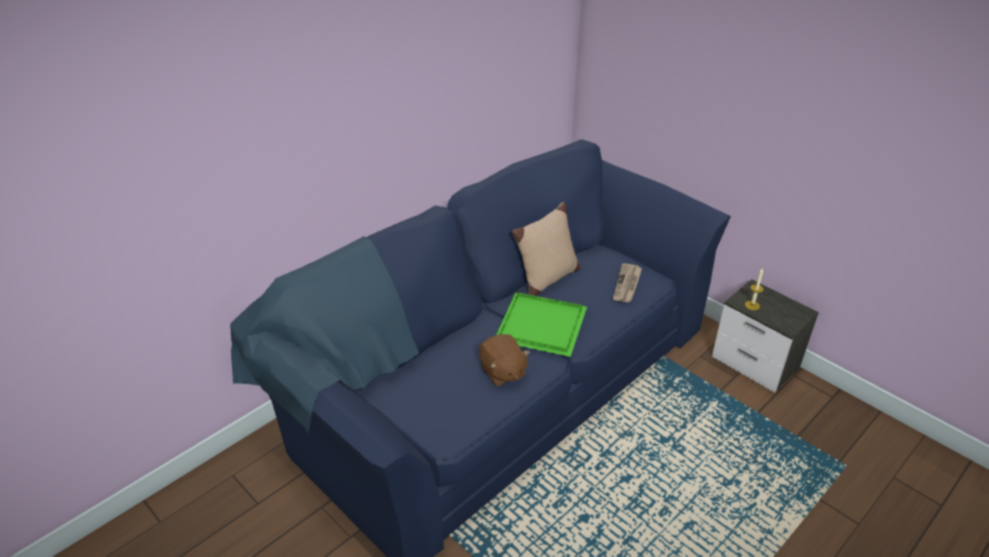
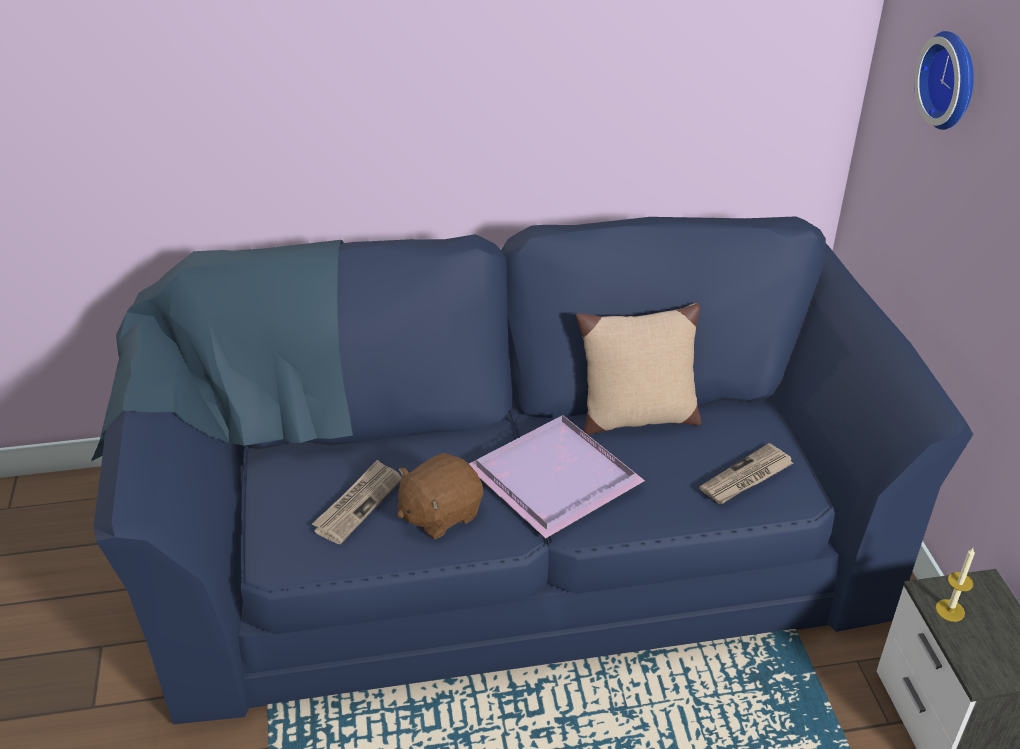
camera: 35 degrees right, 0 degrees up
(455, 388) = (358, 503): none -> newspaper
(502, 372) = (439, 514): brown plush toy -> brown plush toy turned 45 degrees clockwise
(539, 326) = (551, 477): green tray -> purple tray
(652, 43) = (952, 80): none -> wall clock

